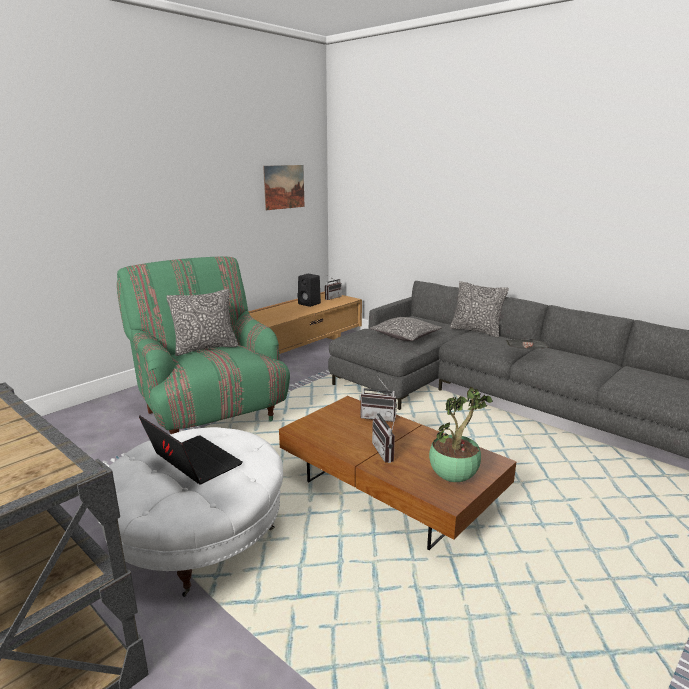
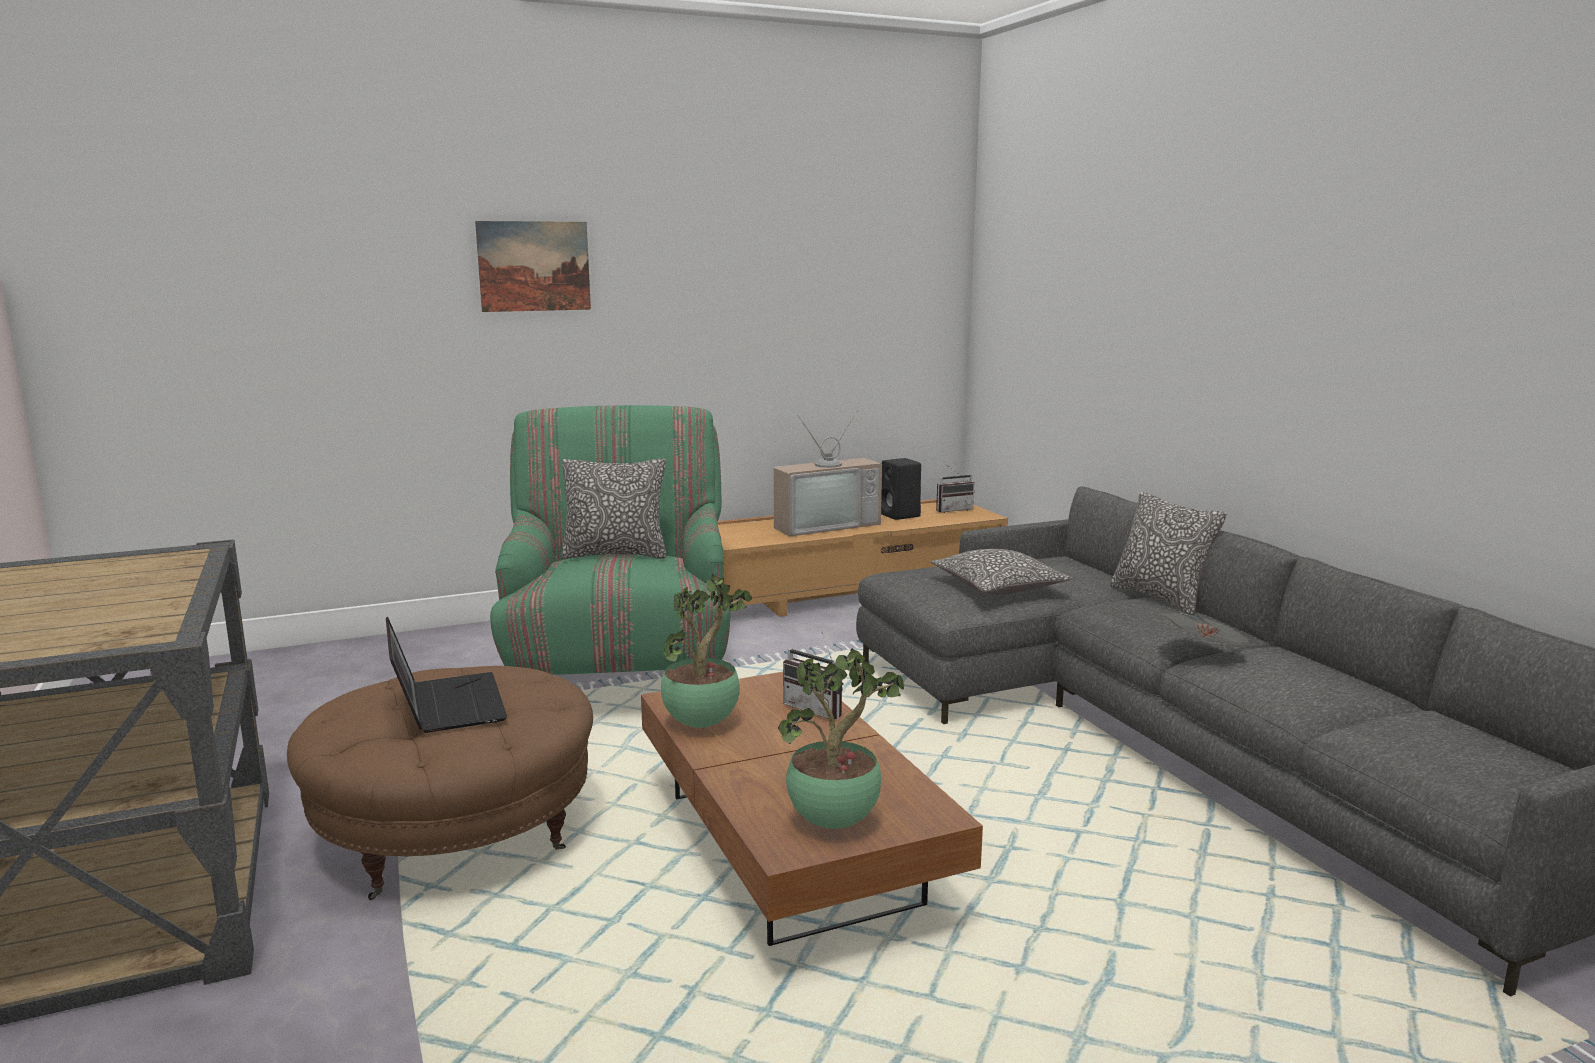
camera: 25 degrees right, 5 degrees down
(198, 537) = (455, 832): white ottoman -> brown ottoman
(277, 313) = (824, 524): none -> television
(284, 187) = (871, 296): picture -> picture (534, 266)
(330, 438) = (703, 723): none -> potted plant
(387, 452) = (768, 762): radio -> none

